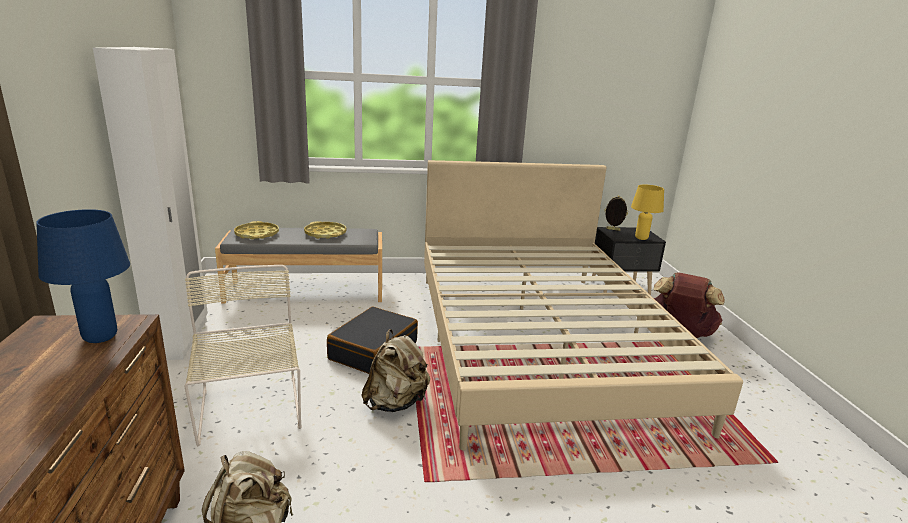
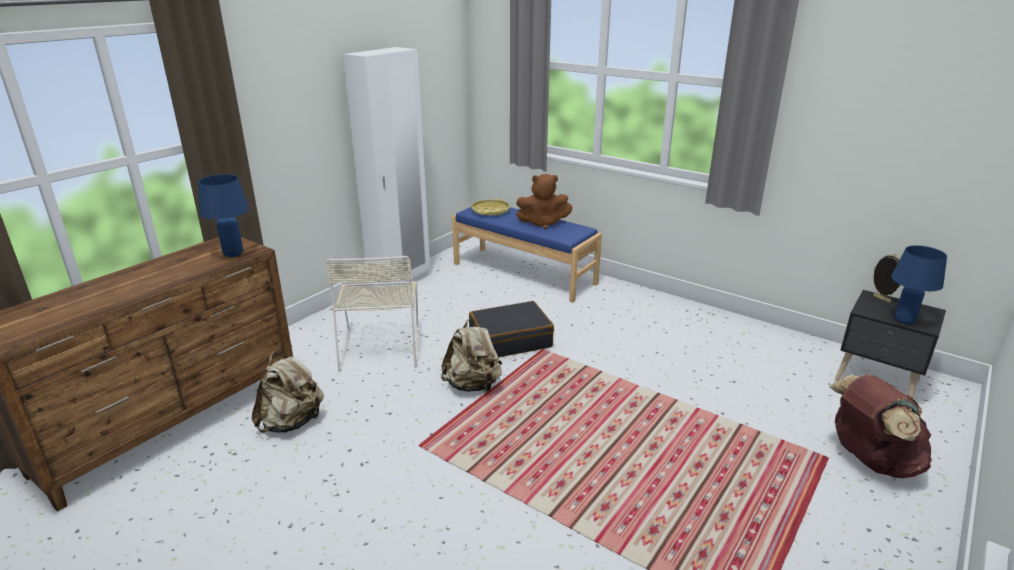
camera: 45 degrees right, 5 degrees up
(250, 411) = (381, 347): beige chair -> beige chair turned 150 degrees clockwise
(306, 291) = (524, 273): grey bench -> blue bench
(325, 234) = (543, 223): yellow tray -> brown plush toy
(540, 341) = (671, 394): beige bed -> none
(641, 238) = (904, 320): yellow table lamp -> blue table lamp

